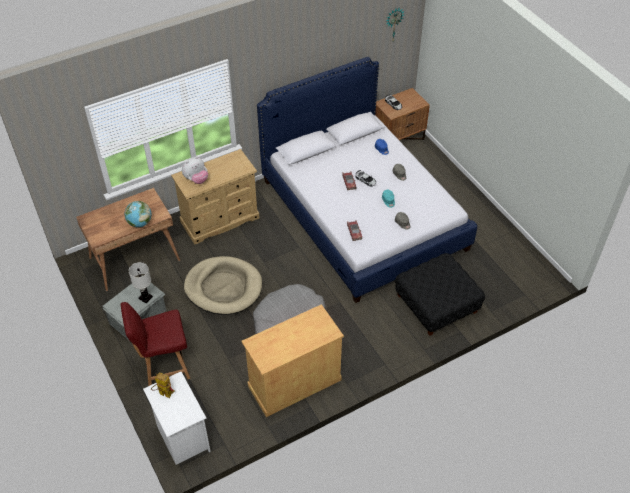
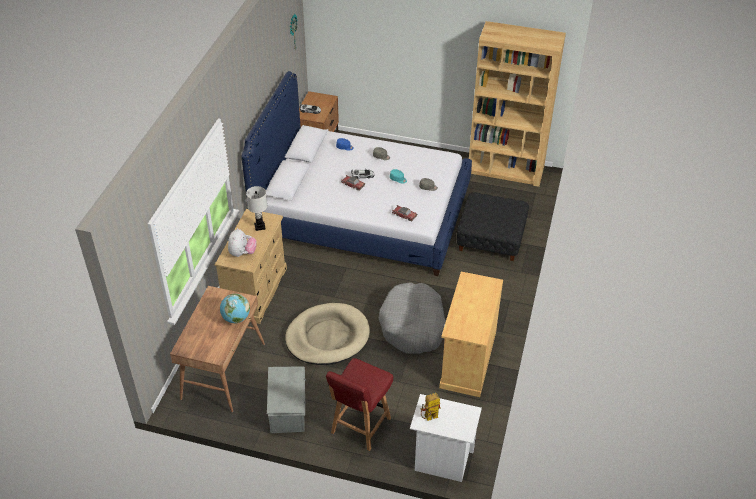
camera: 45 degrees left, 5 degrees down
(145, 297) = (294, 380): white table lamp -> white table lamp (260, 226)
(523, 258) = (506, 170): none -> brown bookcase

